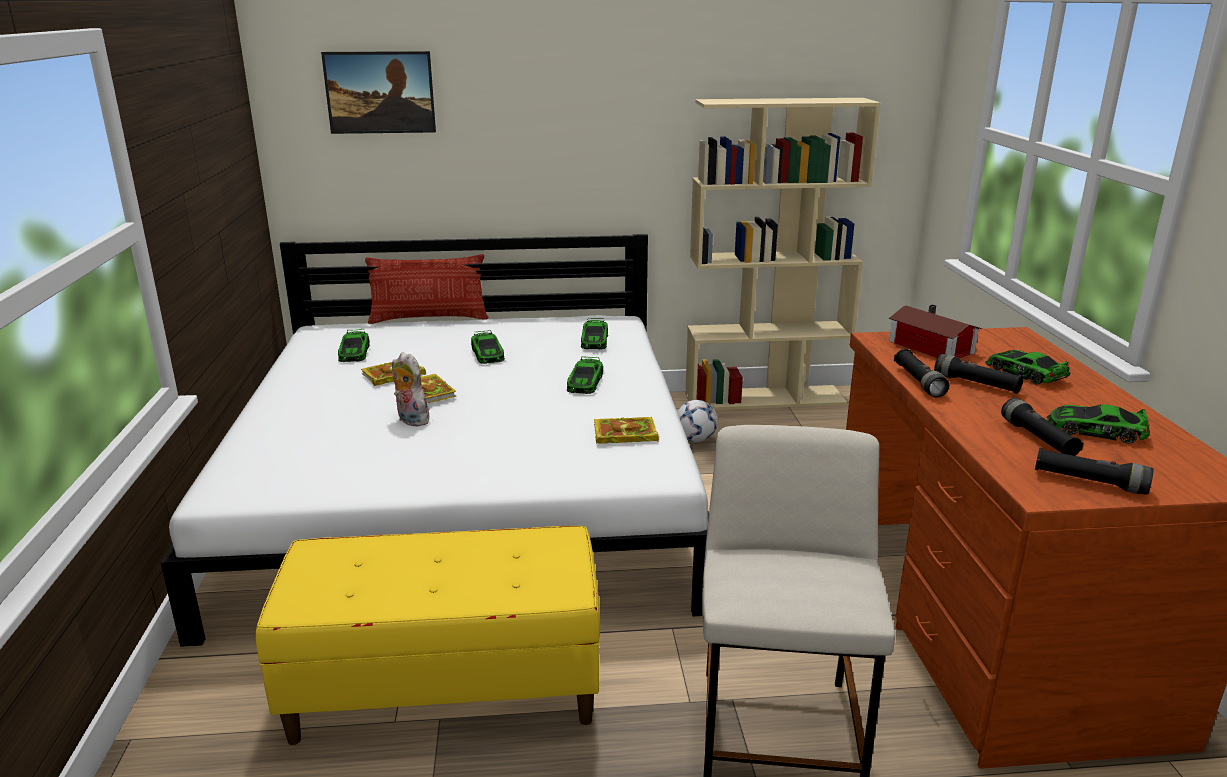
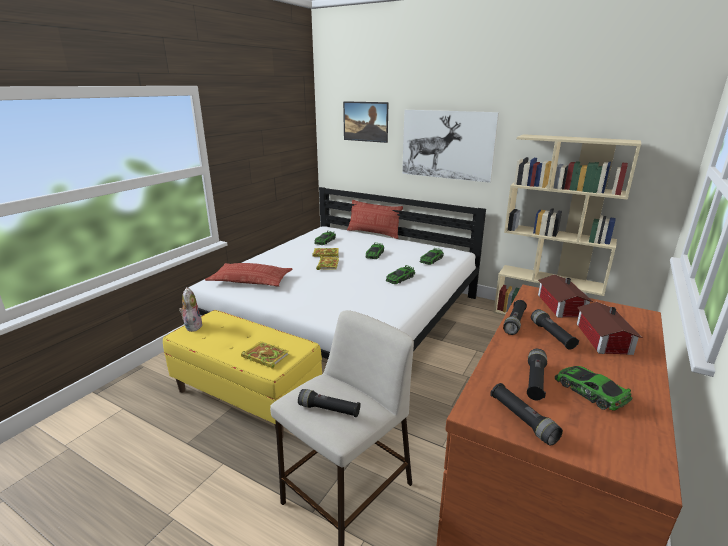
camera: 35 degrees right, 0 degrees up
(308, 461) = (251, 280): none -> pillow
(410, 420) = (307, 274): plush toy -> plush toy (192, 326)
(562, 127) = (447, 145): none -> picture
(623, 434) = (383, 307): book -> book (264, 356)
(695, 439) = (478, 328): football -> none
(806, 587) = (329, 410): none -> black flashlight
(1025, 373) = (602, 339): toy car -> toy house

